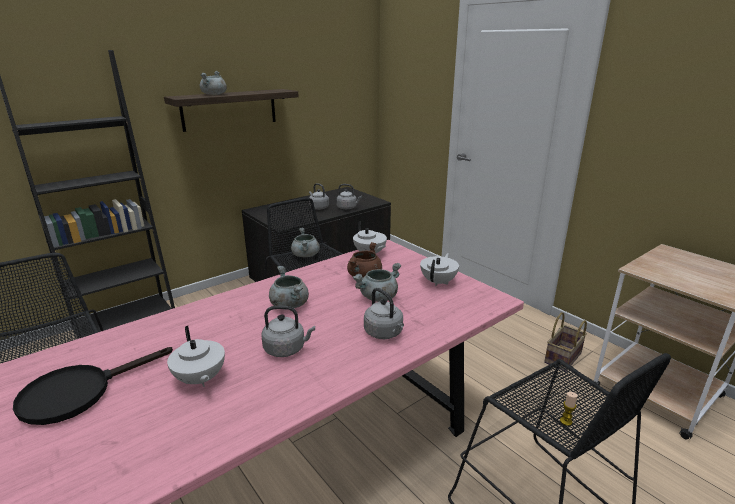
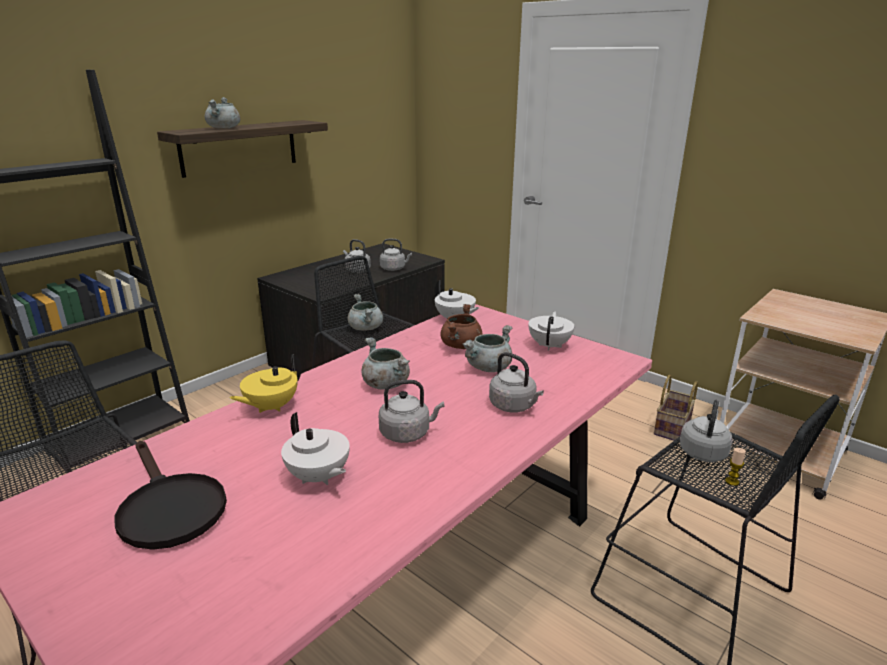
camera: 10 degrees left, 0 degrees up
(78, 392) = (168, 507): black frying pan -> black frying pan turned 75 degrees counterclockwise
(193, 316) = (270, 407): none -> yellow teapot
(548, 389) = (703, 451): none -> grey kettle

